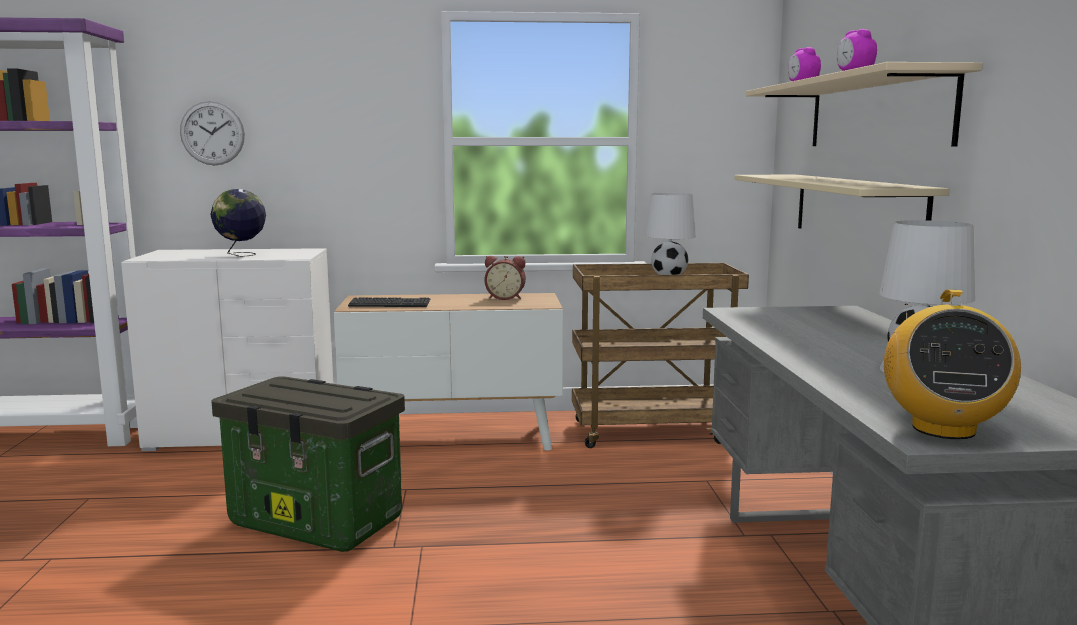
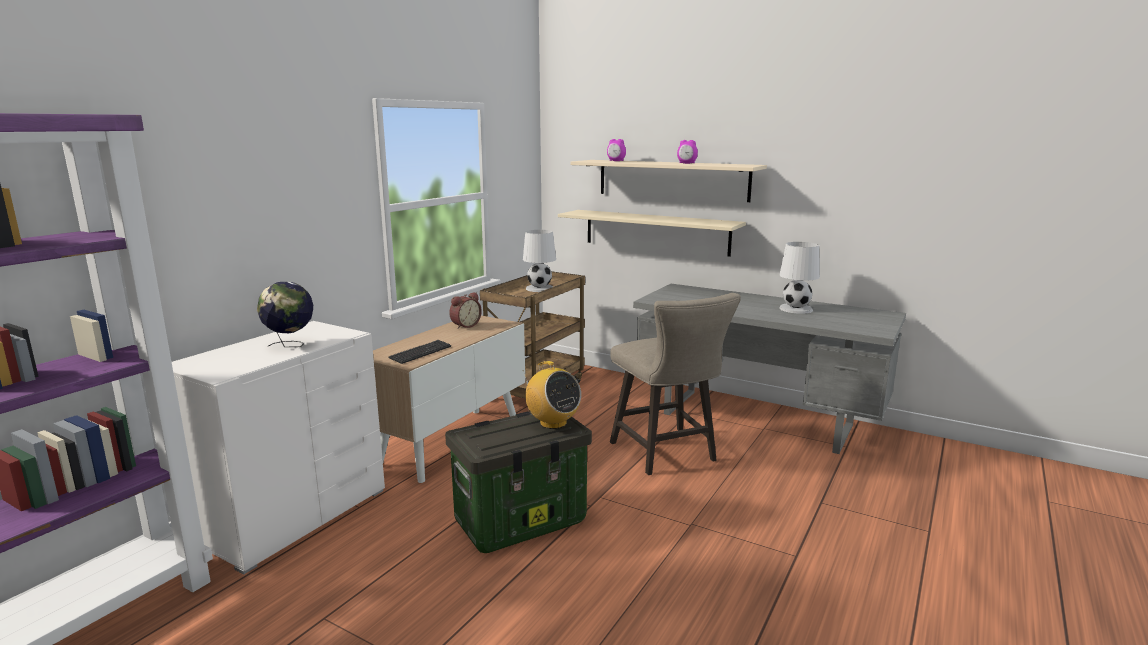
camera: 55 degrees left, 5 degrees up
(212, 133) = (195, 226): wall clock -> none
(601, 556) = (667, 454): none -> beige stool
(942, 429) = (870, 327): radio -> radio (552, 423)

